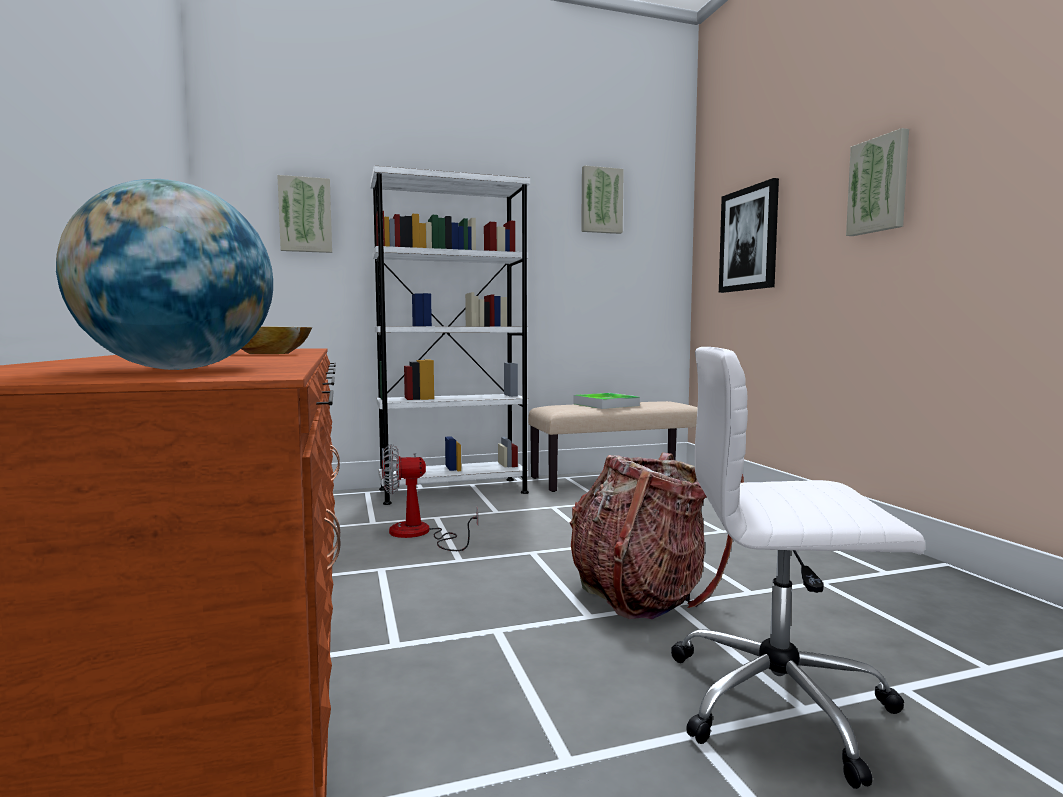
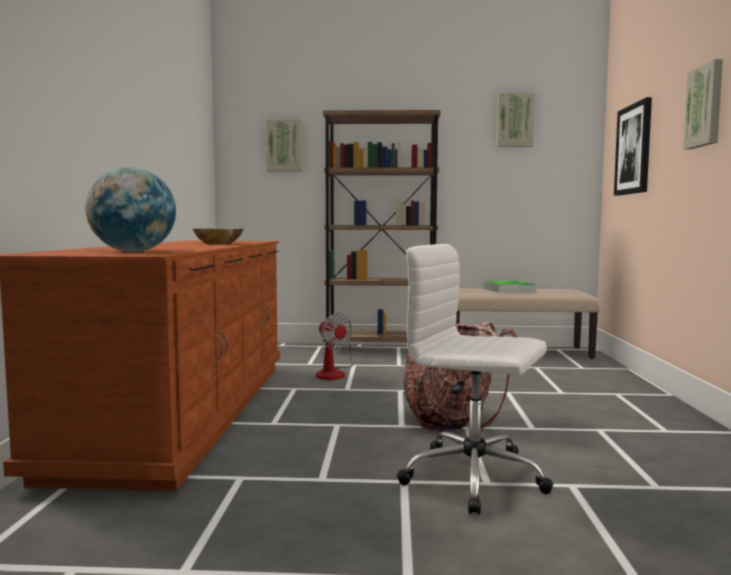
camera: 20 degrees right, 0 degrees up
(419, 534) = (333, 373): fan -> fan turned 135 degrees counterclockwise
(453, 491) = (380, 350): white bookcase -> brown bookcase

